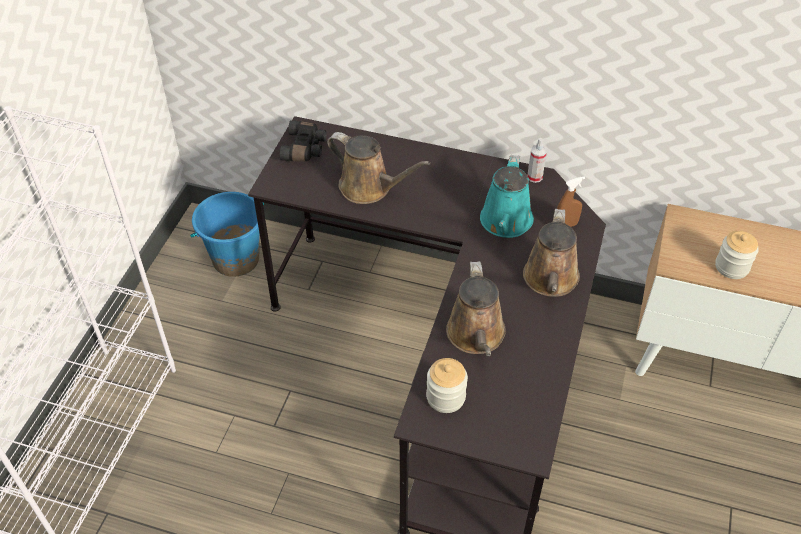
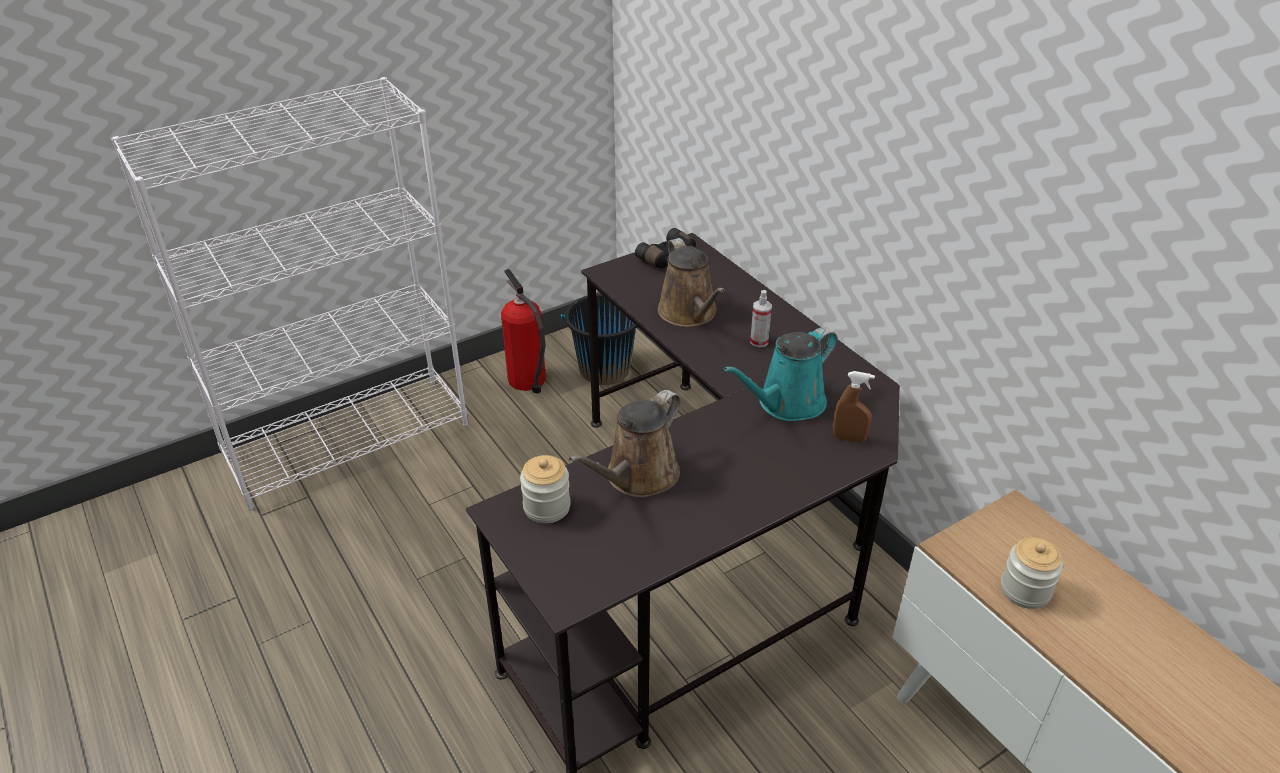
camera: 40 degrees right, 10 degrees down
(185, 303) = (529, 381): none -> fire extinguisher
(235, 259) = (604, 369): blue bucket -> black bucket
(534, 177) = (868, 381): spray bottle -> spray bottle (759, 341)
(550, 280) = (772, 474): brown watering can -> none

